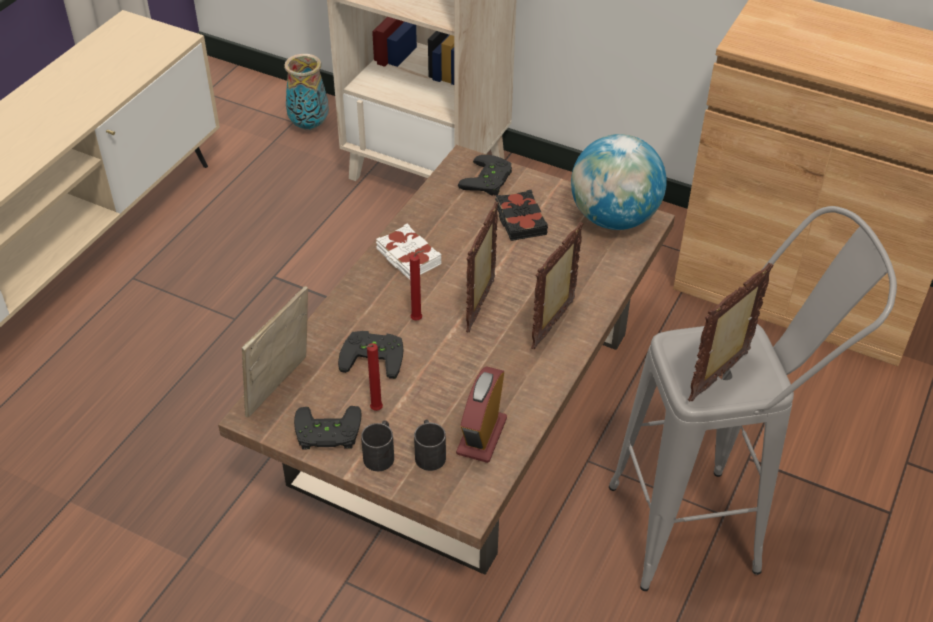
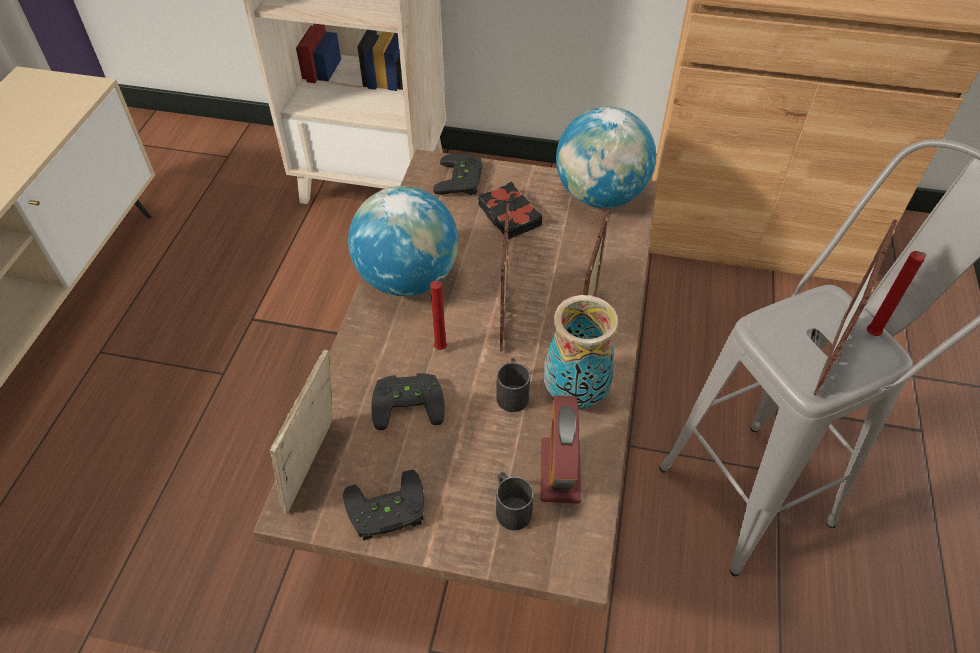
camera: 15 degrees left, 5 degrees up
(309, 125) = (245, 157): vase -> vase (576, 394)
(375, 410) = (432, 469): red candle -> red candle (872, 336)
(381, 453) = (456, 522): black mug -> black mug (512, 392)
(408, 257) = (407, 279): white book -> globe

